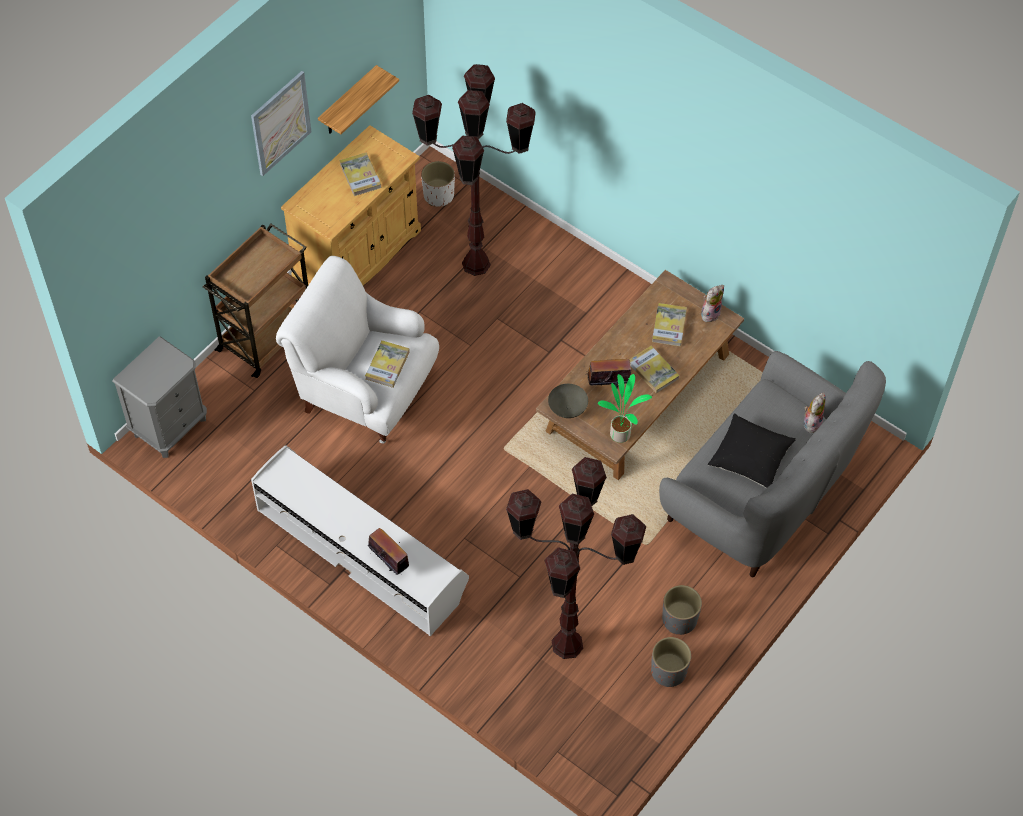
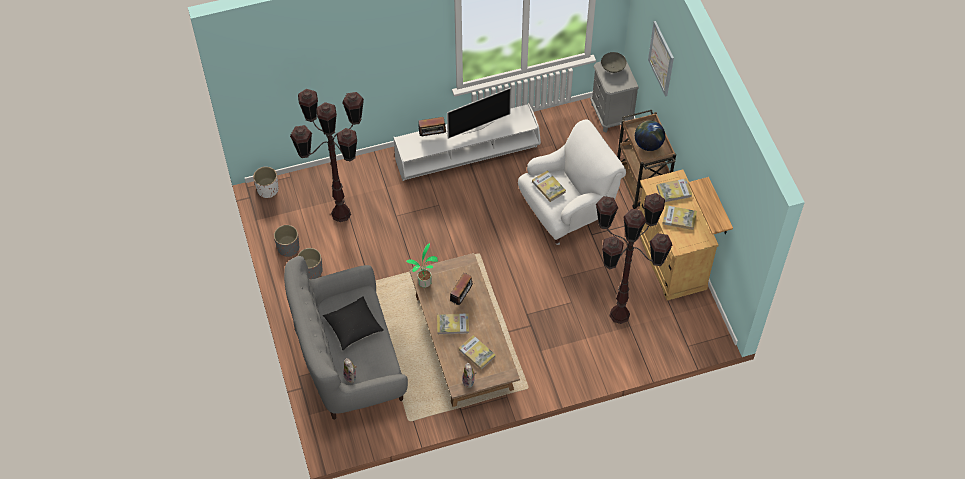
camera: 125 degrees right, 0 degrees up
(262, 265) = (648, 144): none -> globe
(280, 123) = (698, 134): picture -> picture (661, 58)
(323, 199) = (674, 191): none -> book
(336, 516) = (477, 127): none -> television
(439, 196) = (688, 325): white planter -> white planter (267, 190)
(568, 409) = (461, 267): grey bowl -> grey bowl (612, 68)

